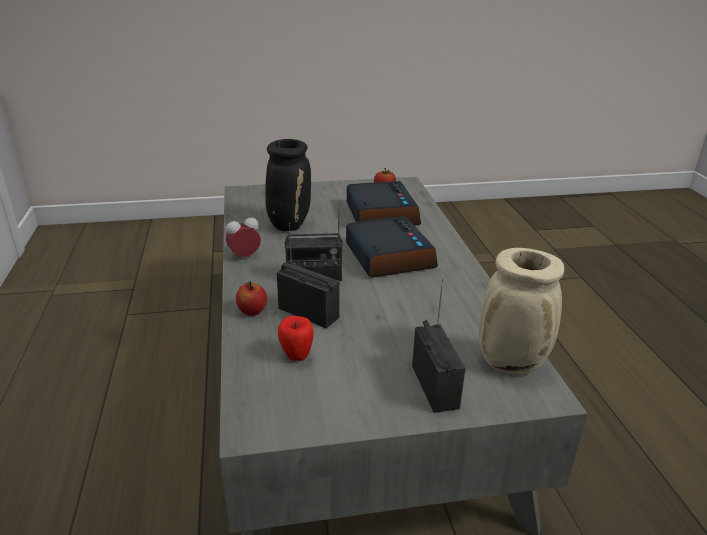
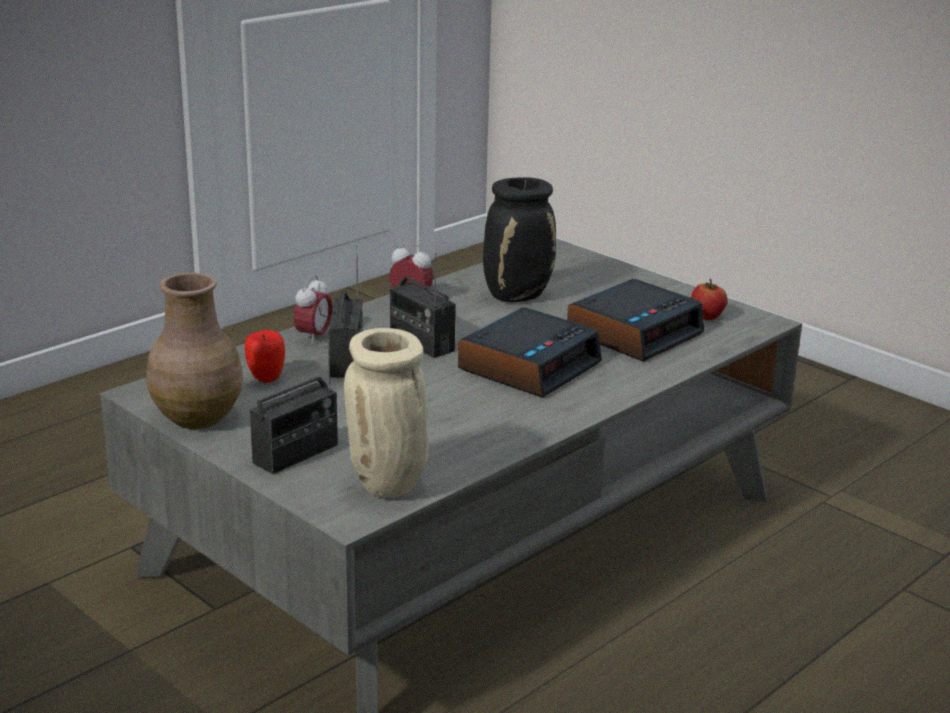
camera: 55 degrees right, 5 degrees down
(252, 312) = (314, 337): apple -> alarm clock
(329, 413) = (198, 417): none -> brown vase

